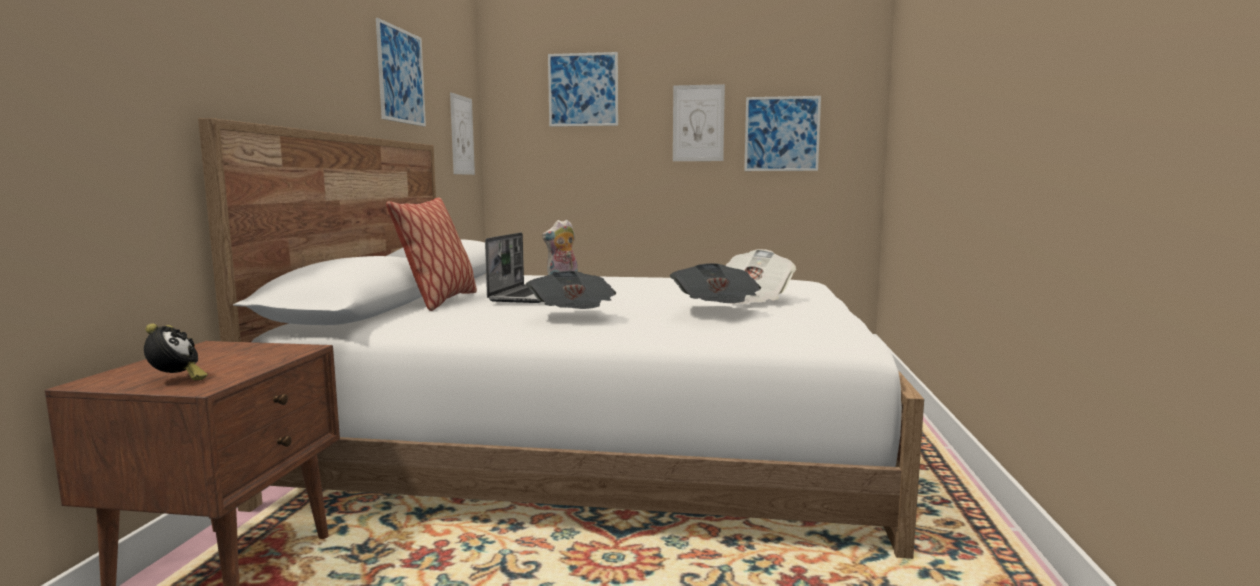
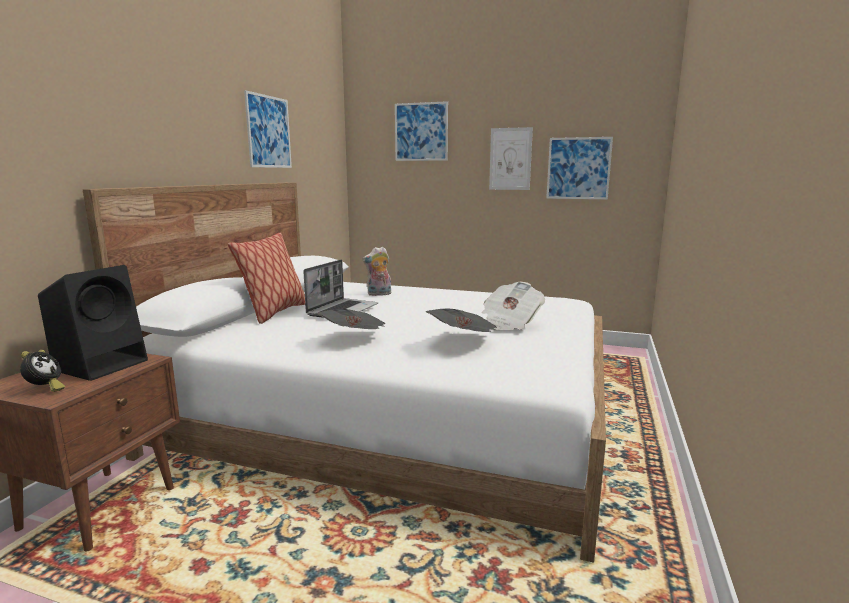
camera: 10 degrees right, 5 degrees up
(239, 355) = (103, 364): none -> black speaker
(462, 135) = (327, 169): picture -> none

